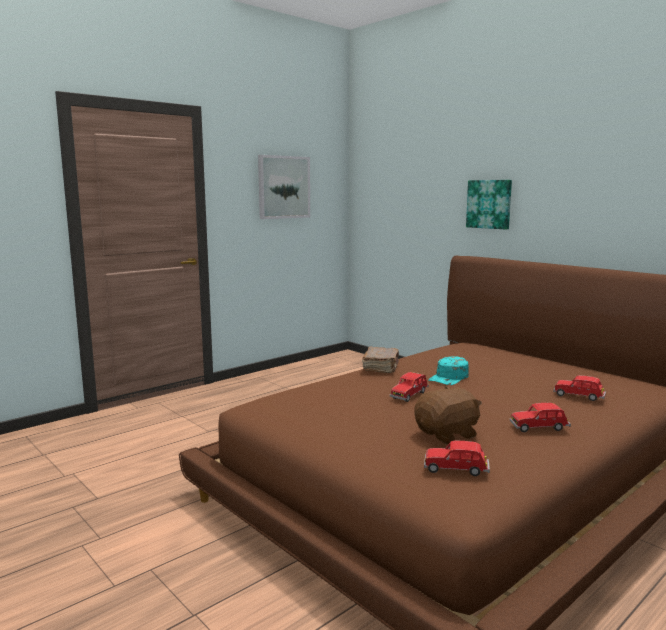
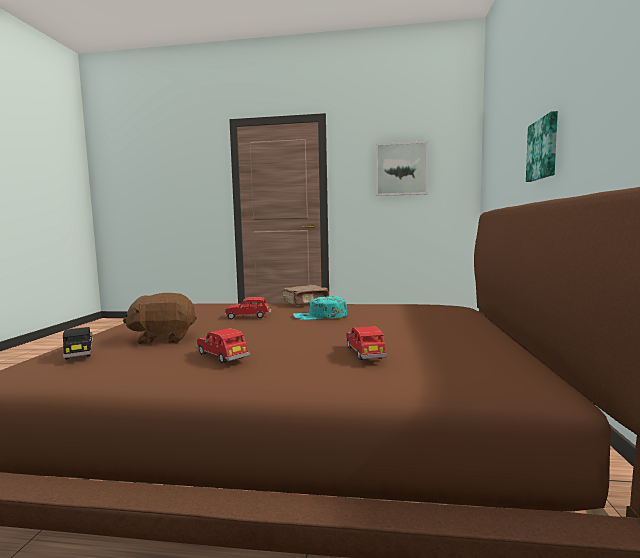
camera: 50 degrees right, 5 degrees down
(447, 434) = (163, 339): brown plush toy -> brown plush toy turned 150 degrees clockwise
(456, 469) = (79, 353): red toy car -> black toy car

